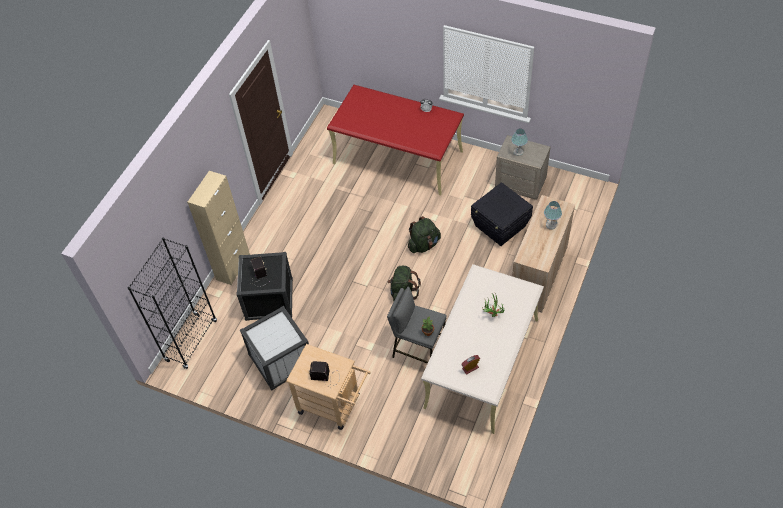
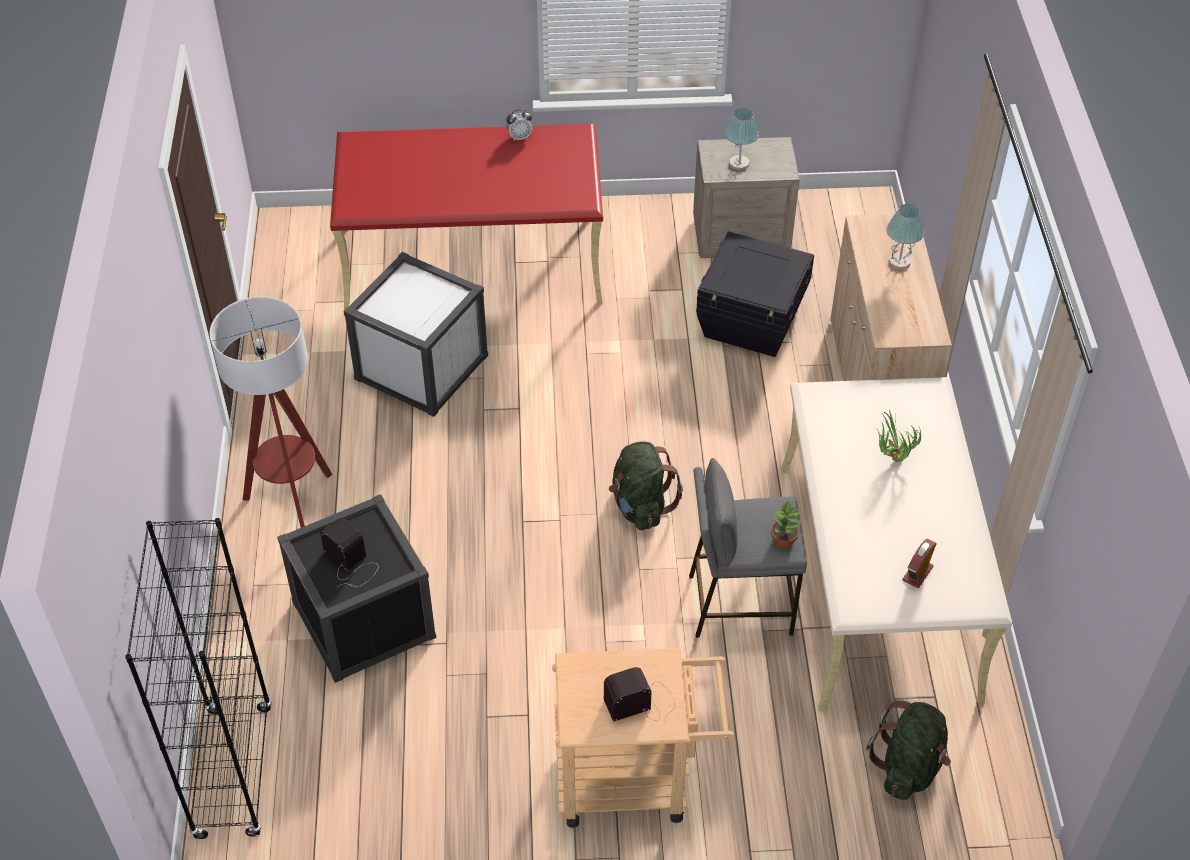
camera: 30 degrees left, 5 degrees down
(233, 267) = (242, 584): beige cabinet -> none
(269, 241) = (294, 505): none -> floor lamp
(281, 360) = (463, 733): white storage box -> white storage box (421, 367)
(424, 244) = (626, 403): green backpack -> green backpack (908, 767)

